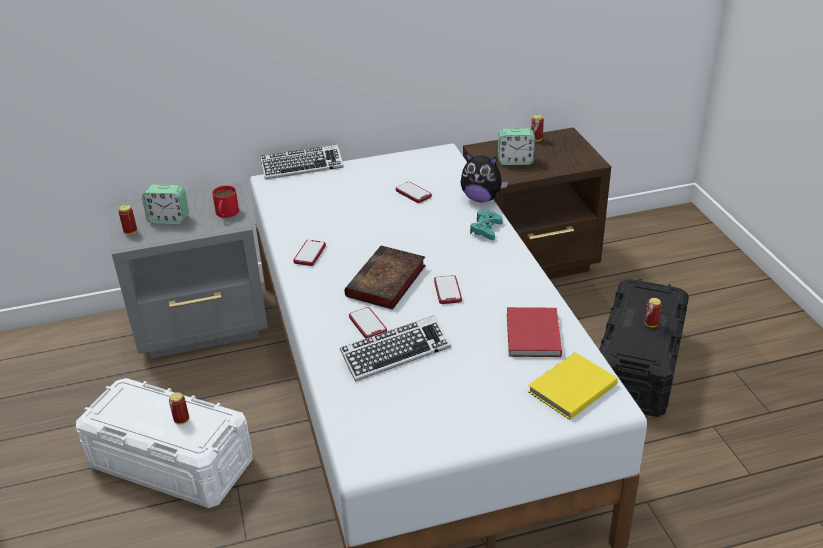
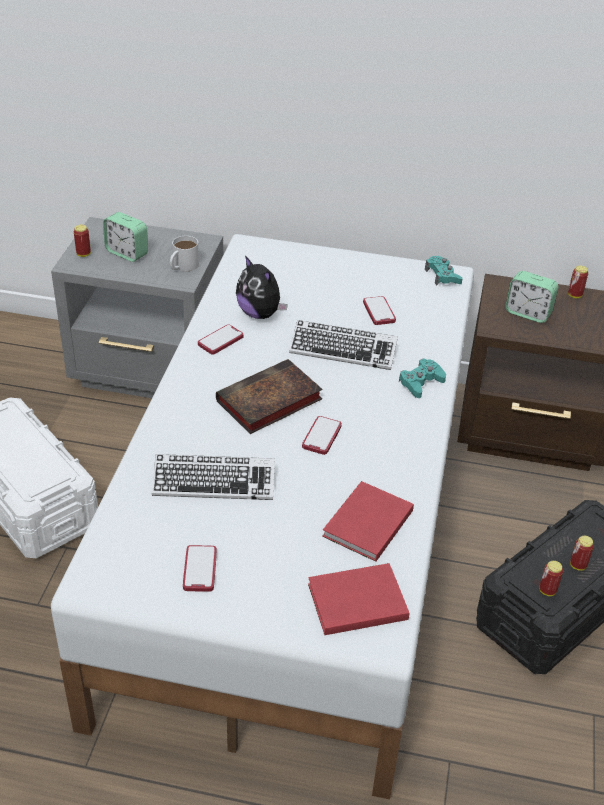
camera: 25 degrees right, 5 degrees up
(181, 420) = (33, 462): can -> can (547, 591)
(226, 214) = (182, 266): red mug -> white mug
(302, 166) = (291, 240): keyboard -> keyboard (343, 350)
(367, 324) = (213, 440): phone -> phone (200, 569)
(438, 155) = (442, 276): none -> turquoise game controller
(481, 198) = (446, 344): plush toy -> plush toy (260, 313)
(570, 388) = (354, 601): yellow book -> red book

